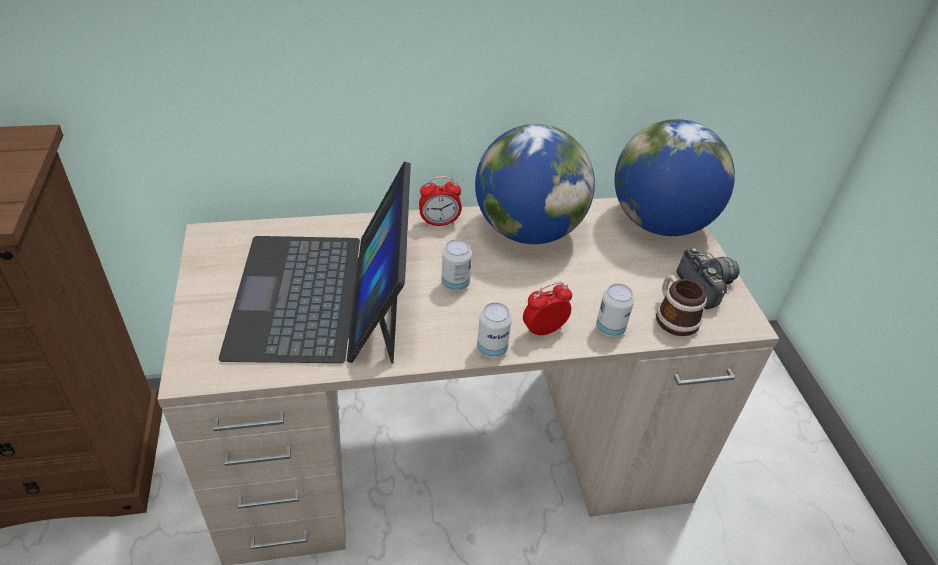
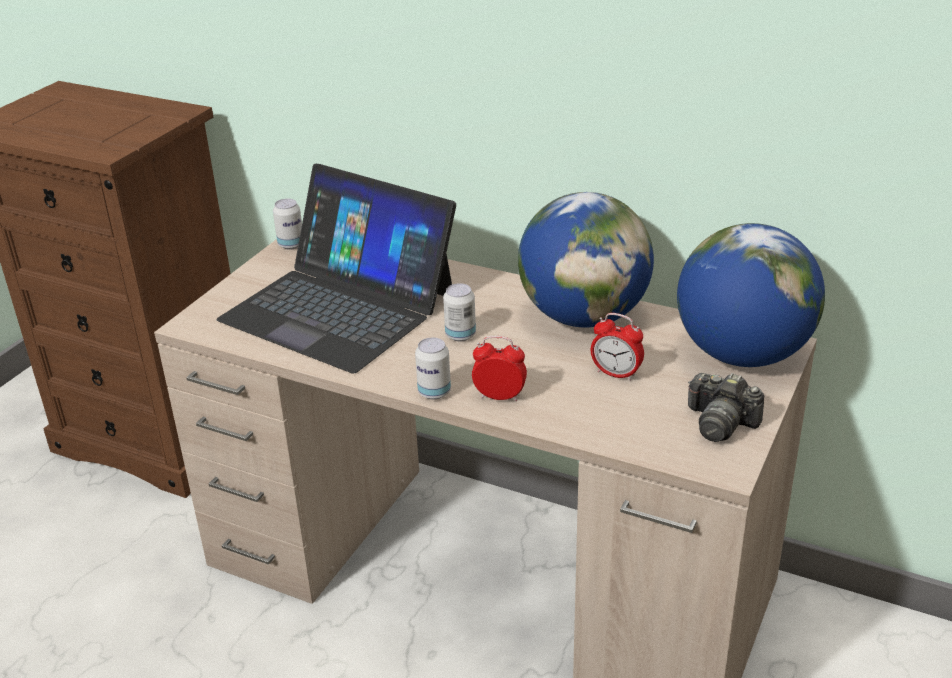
camera: 40 degrees right, 10 degrees down
(323, 296) = (339, 307): laptop -> laptop turned 90 degrees counterclockwise
(439, 222) = (503, 285): alarm clock -> alarm clock (616, 374)
(610, 329) = (566, 419): can -> can (291, 245)
(673, 316) = (648, 434): mug -> none
(705, 286) = (720, 423): camera -> camera turned 105 degrees clockwise

